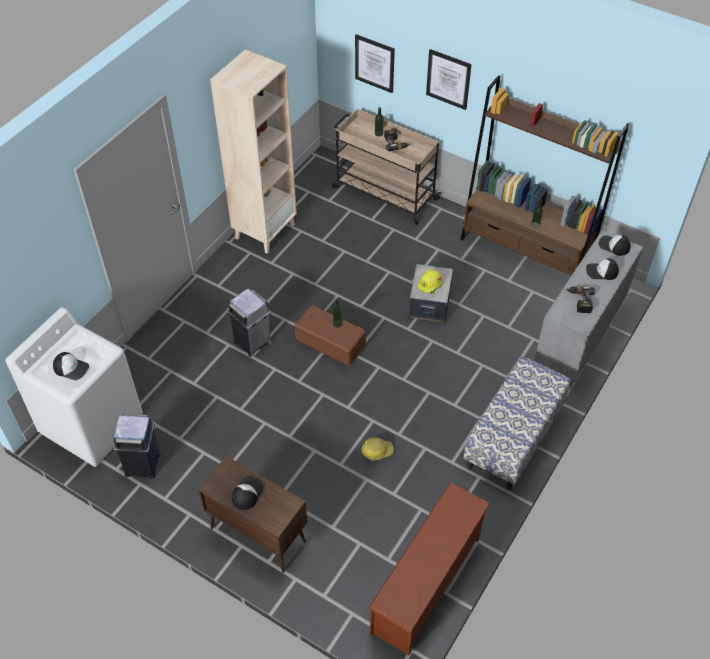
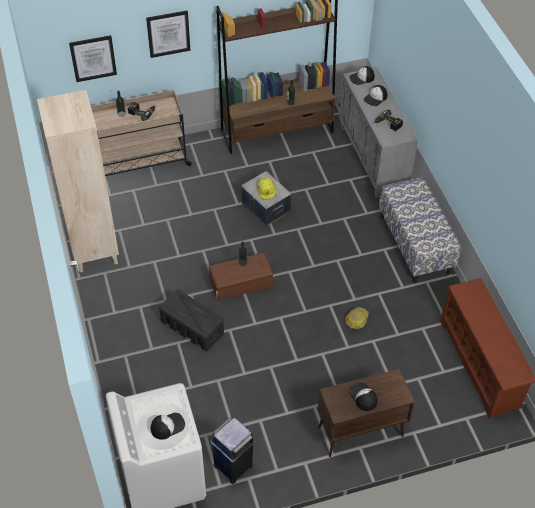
camera: 50 degrees left, 0 degrees up
(253, 342) = (192, 327): grey trash can -> black storage box

